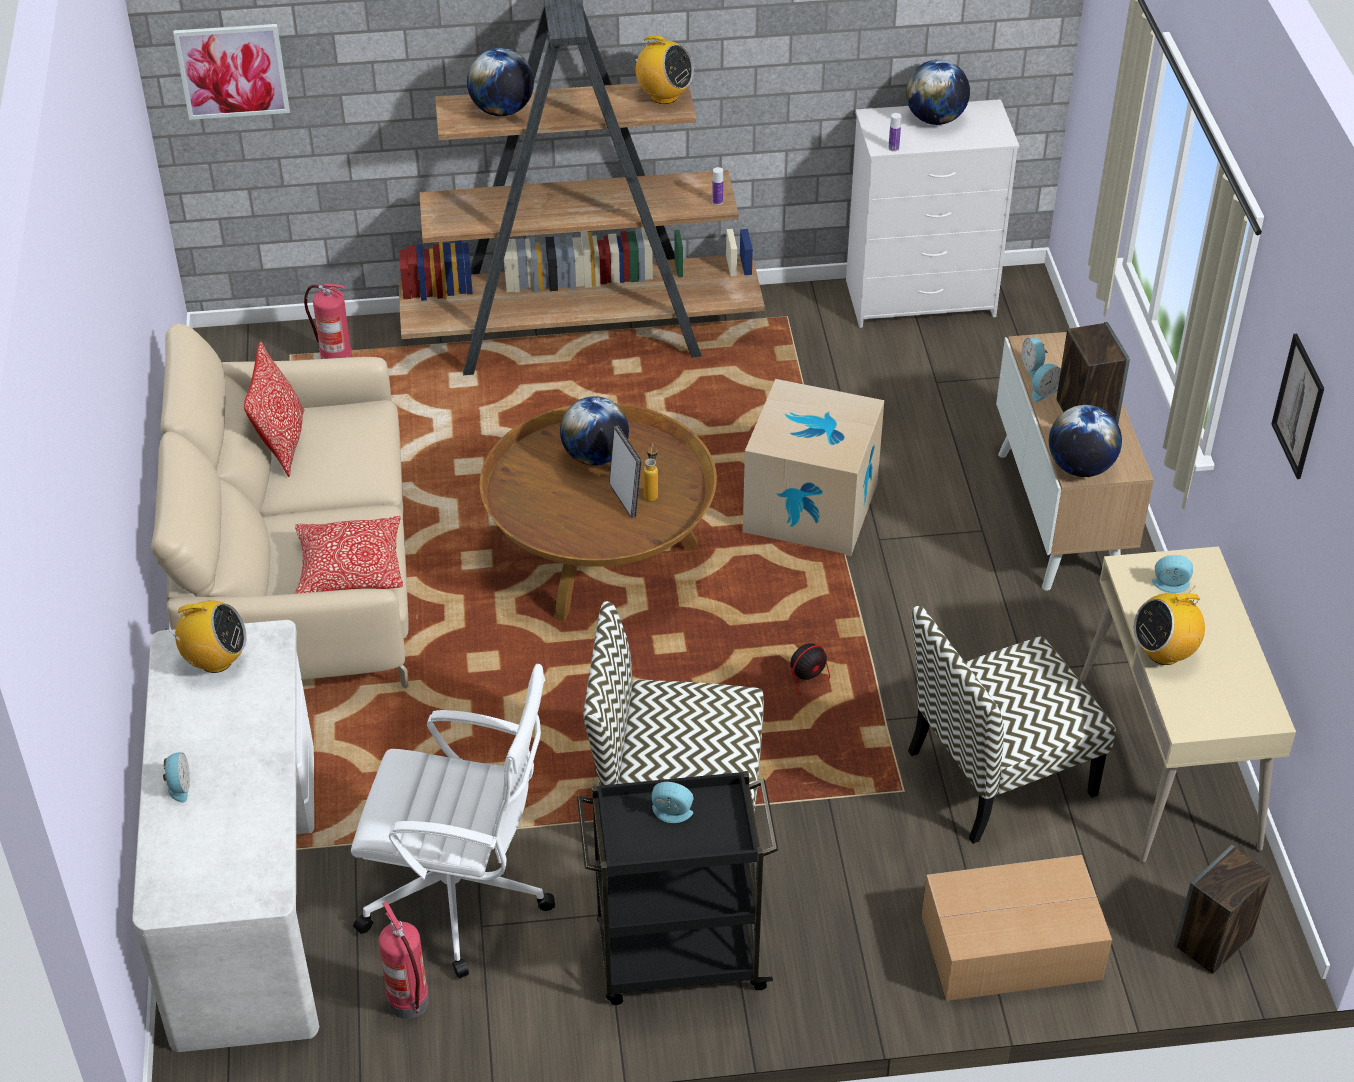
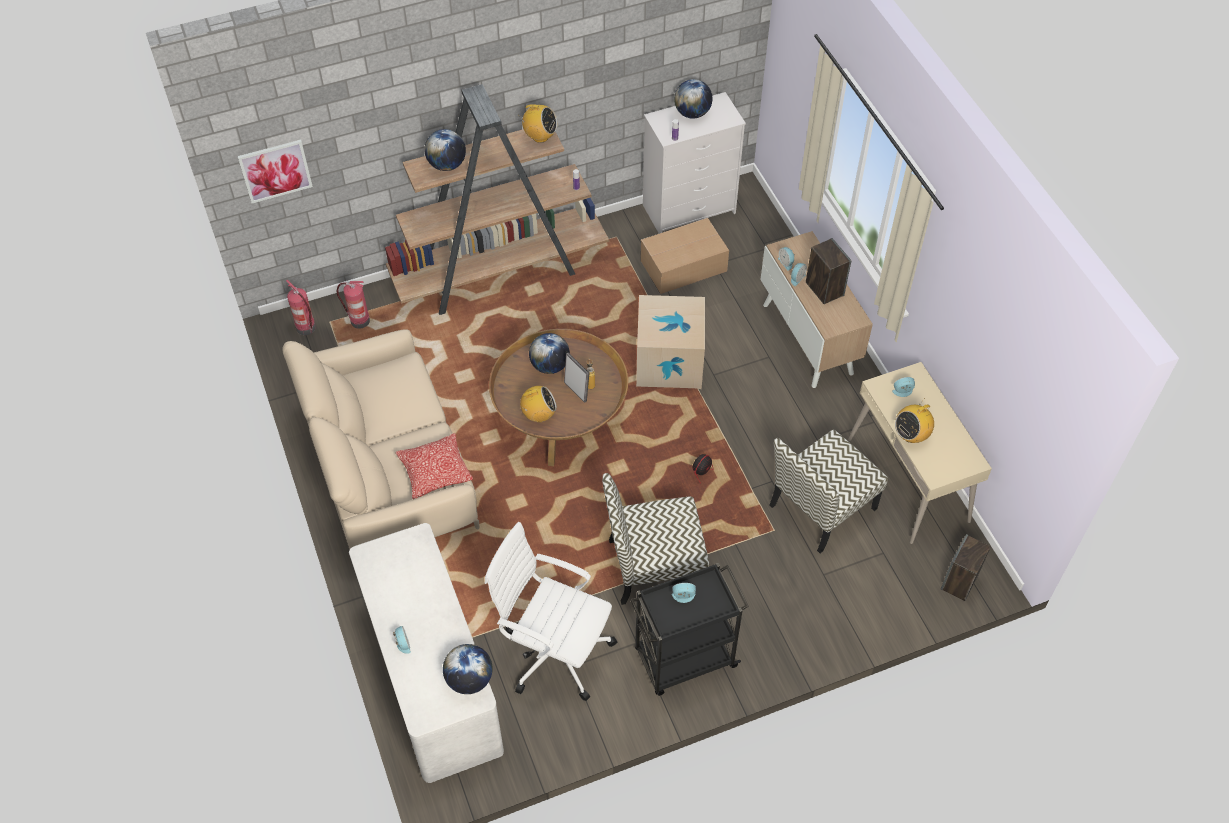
camera: 15 degrees left, 10 degrees up
(215, 661) = (393, 559): radio -> radio (539, 415)
(281, 442) = (363, 395): pillow -> none
(410, 1002) = (548, 721): fire extinguisher -> fire extinguisher (307, 328)
(461, 896) = (554, 650): white office chair -> white office chair turned 150 degrees counterclockwise
(1014, 947) = (859, 610): cardboard box -> cardboard box (685, 266)
(1080, 467) = (831, 324): globe -> globe (469, 679)
(1298, 406) = (975, 299): picture -> none

